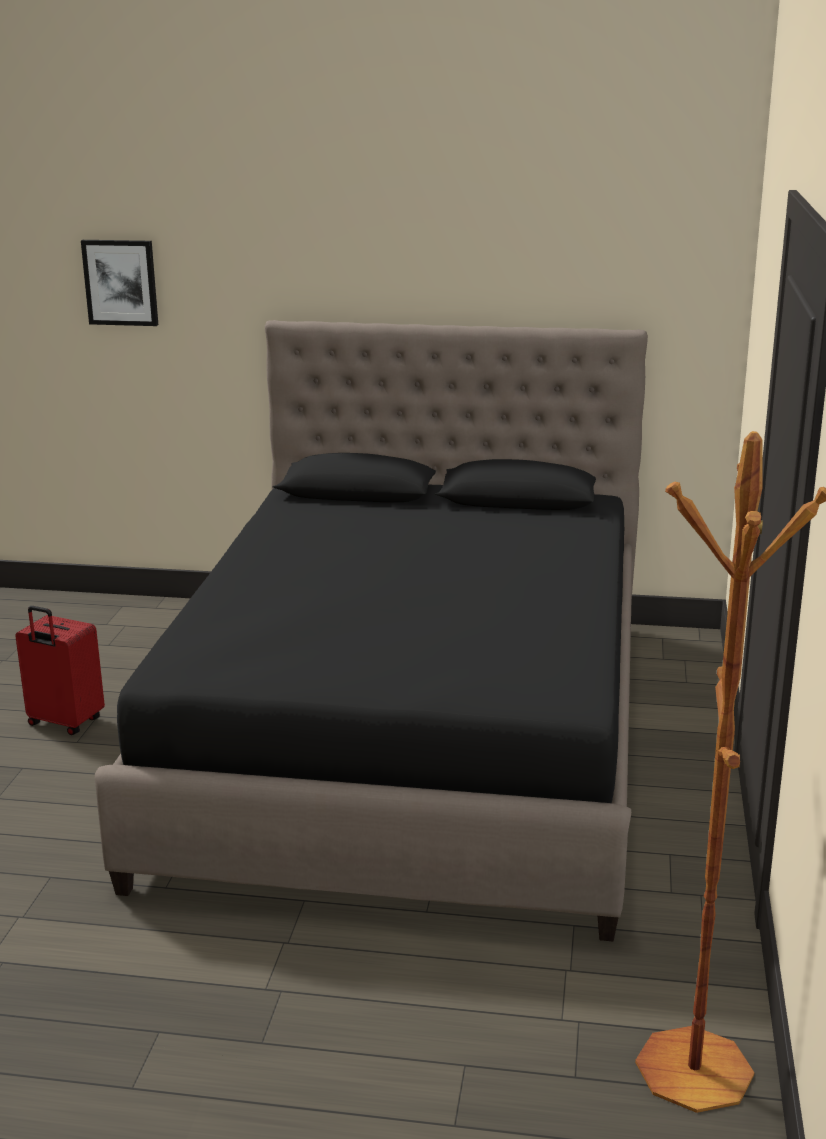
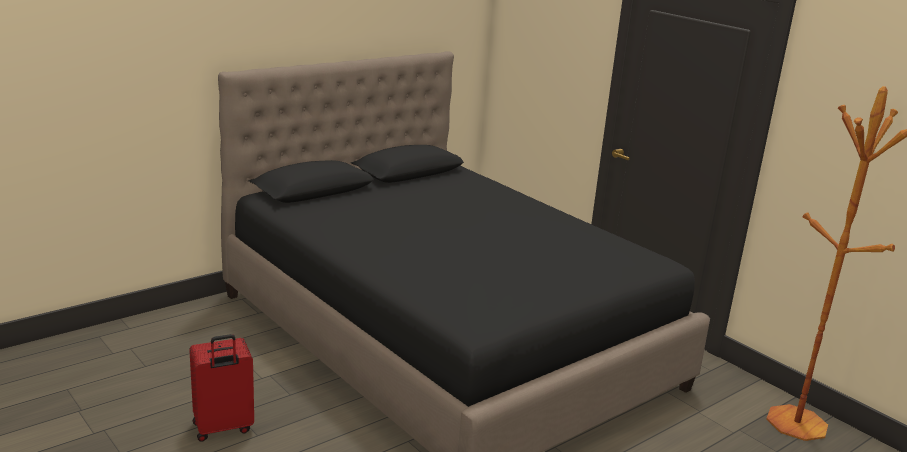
camera: 50 degrees left, 0 degrees up
(121, 282) = (81, 54): picture -> none

